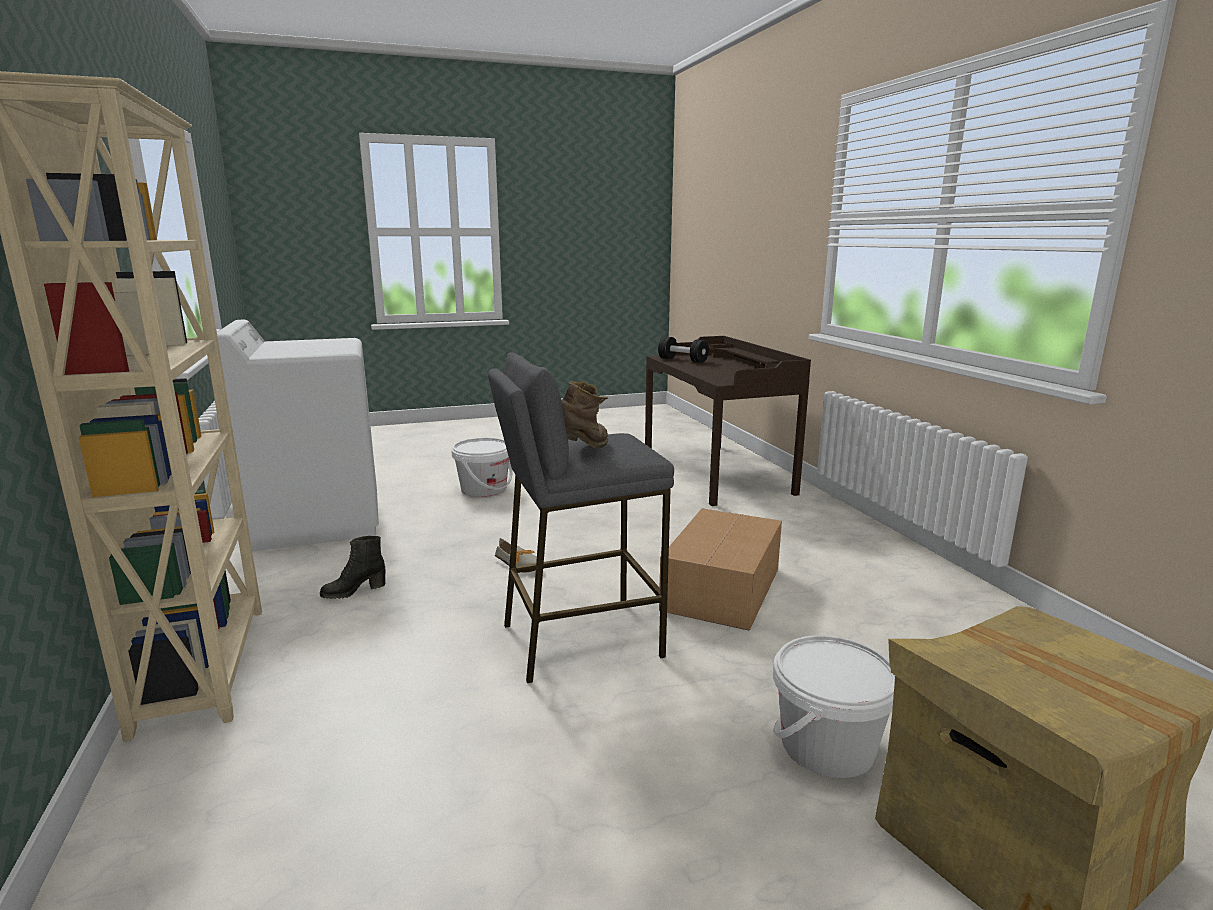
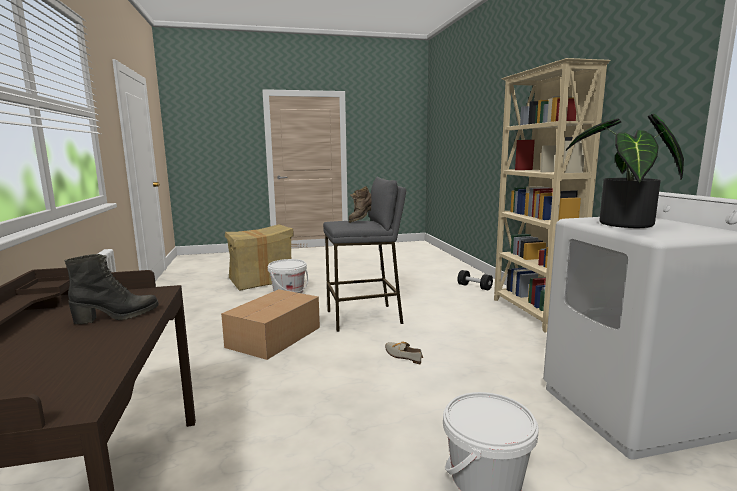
camera: 175 degrees left, 5 degrees down
(328, 346) = (622, 225): none -> potted plant
(354, 591) = (504, 341): black boot -> black boot (117, 316)
(682, 360) = (65, 375): black dumbbell -> black dumbbell (474, 287)

